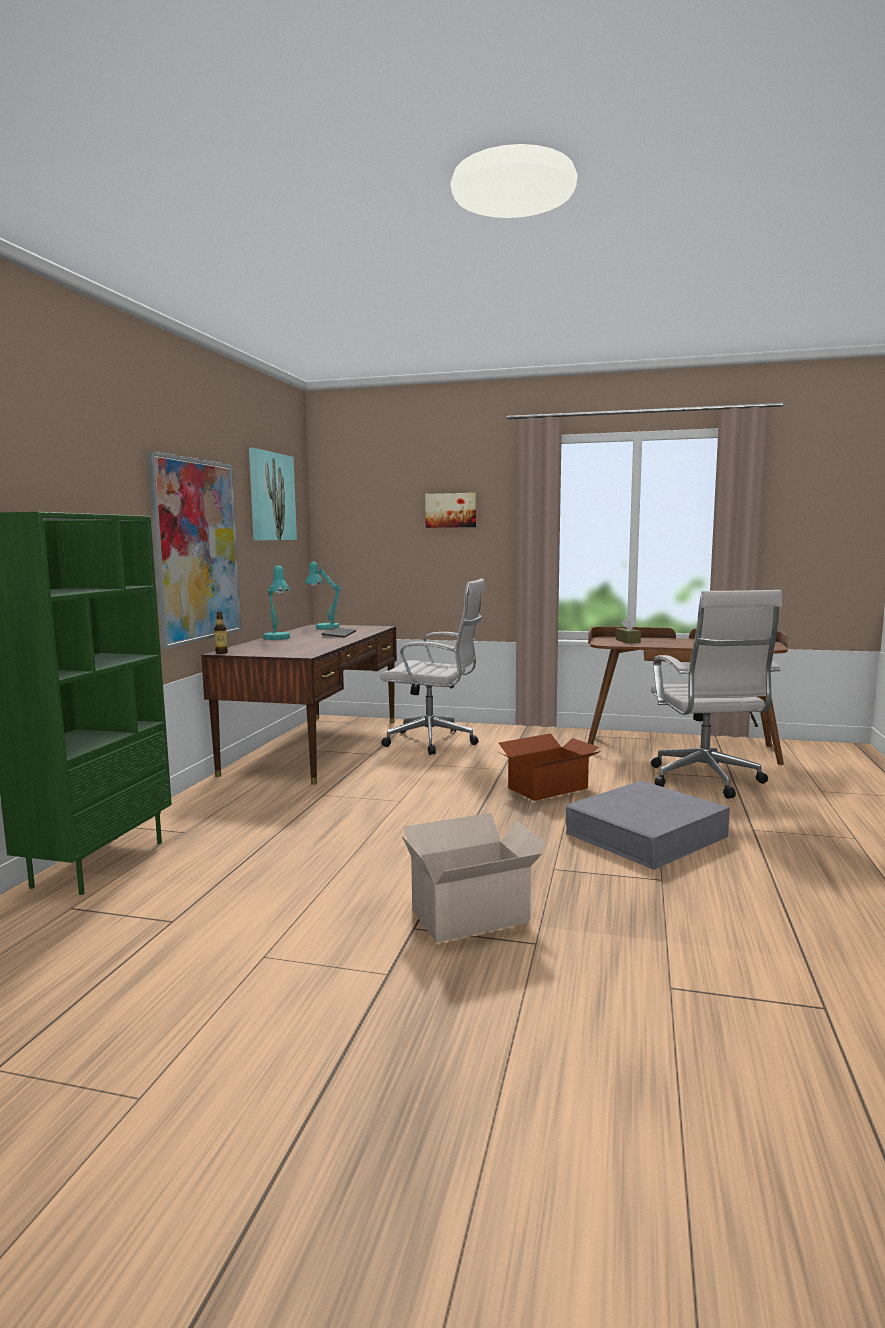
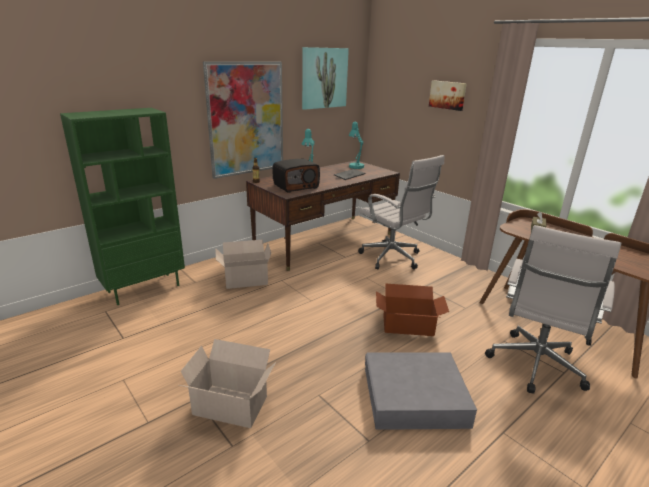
camera: 35 degrees right, 15 degrees up
(265, 808) = (244, 280): none -> cardboard box
(294, 649) = (296, 186): none -> radio

